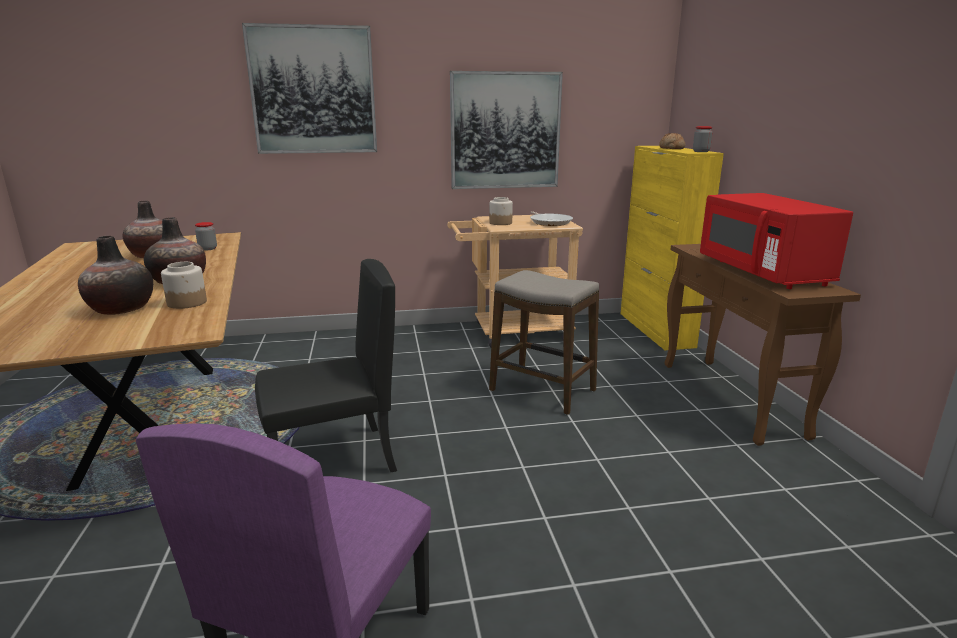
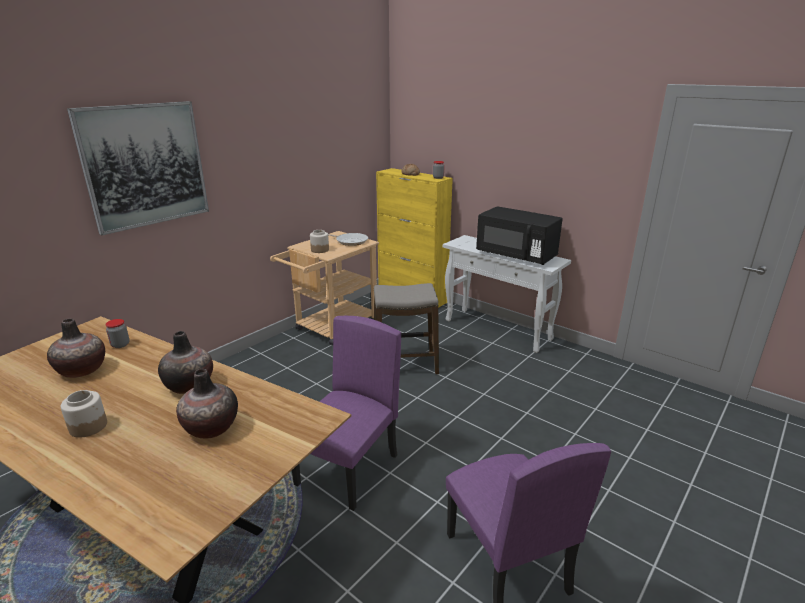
camera: 40 degrees left, 5 degrees up
(187, 303) = (250, 399): jar -> jar (88, 426)
(332, 460) = (348, 470): black chair -> purple chair
(505, 131) = (297, 175): picture -> none
(731, 399) = (498, 330): brown console table -> white console table
(762, 272) = (516, 255): red microwave -> black microwave

